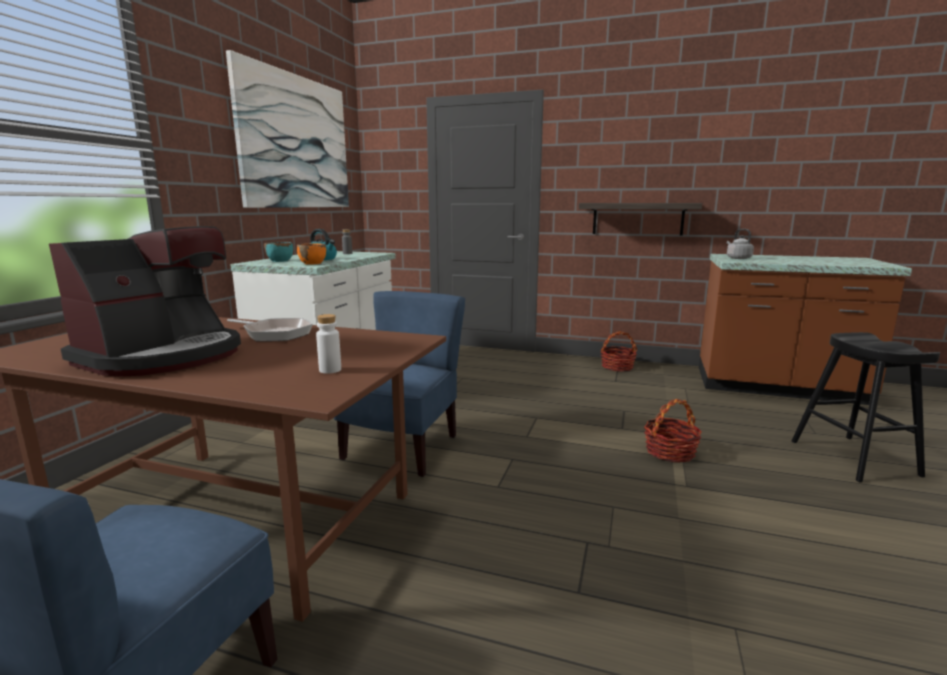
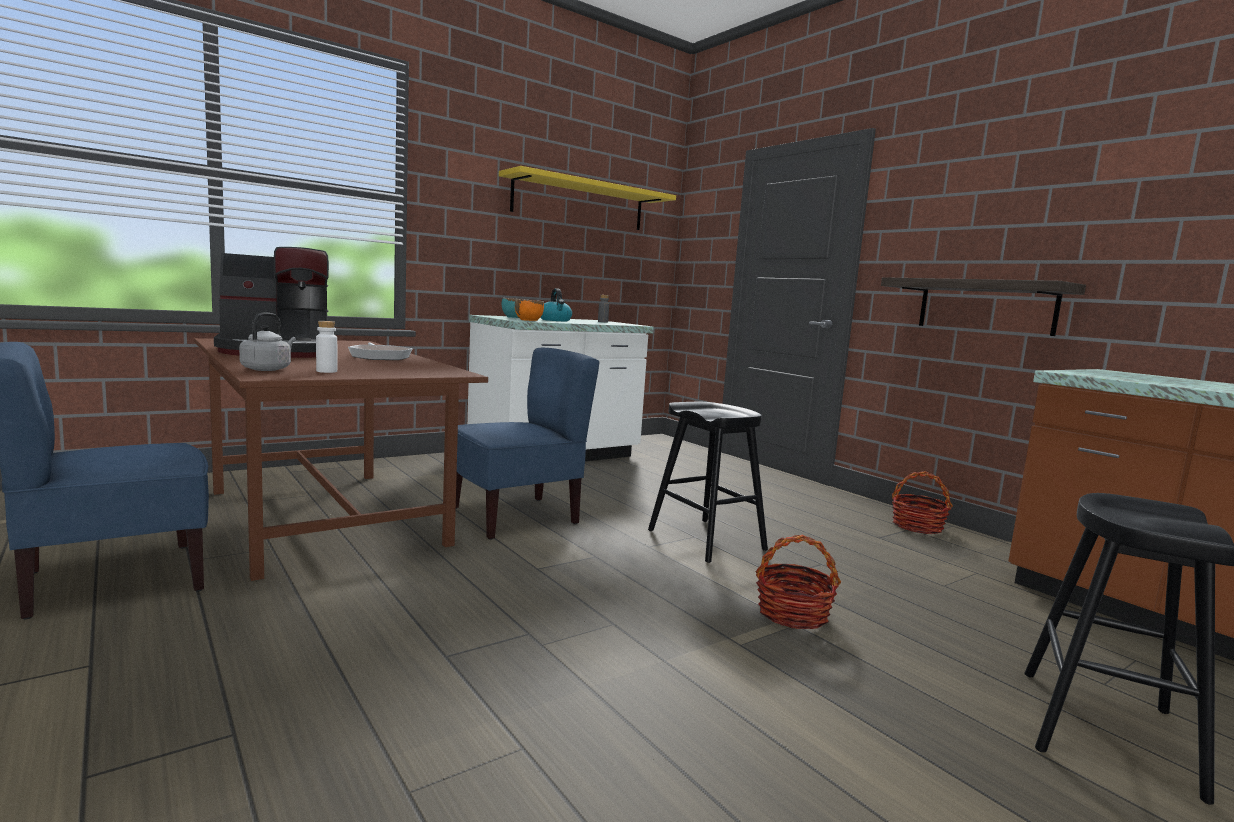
camera: 35 degrees right, 5 degrees down
(296, 142) = (579, 203): picture -> yellow shelf
(546, 417) = (706, 540): none -> black stool
(737, 258) = (1101, 373): grey kettle -> grey kettle (268, 369)

